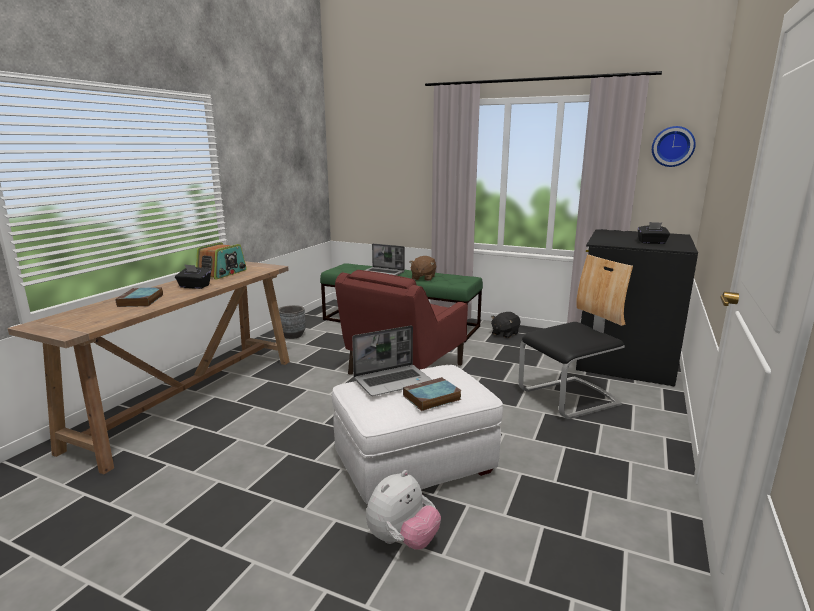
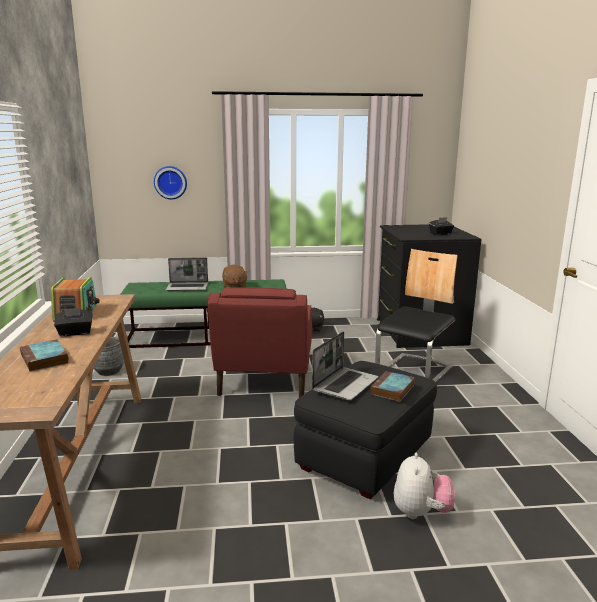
camera: 30 degrees left, 0 degrees up
(415, 465) = (366, 455): white ottoman -> black ottoman
(673, 146) = (430, 154): wall clock -> wall clock (170, 182)

